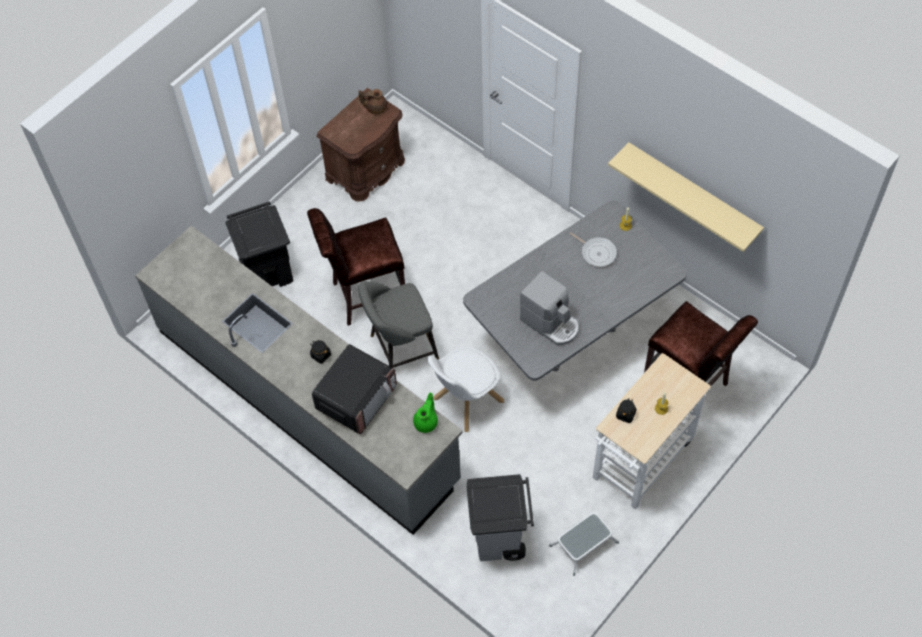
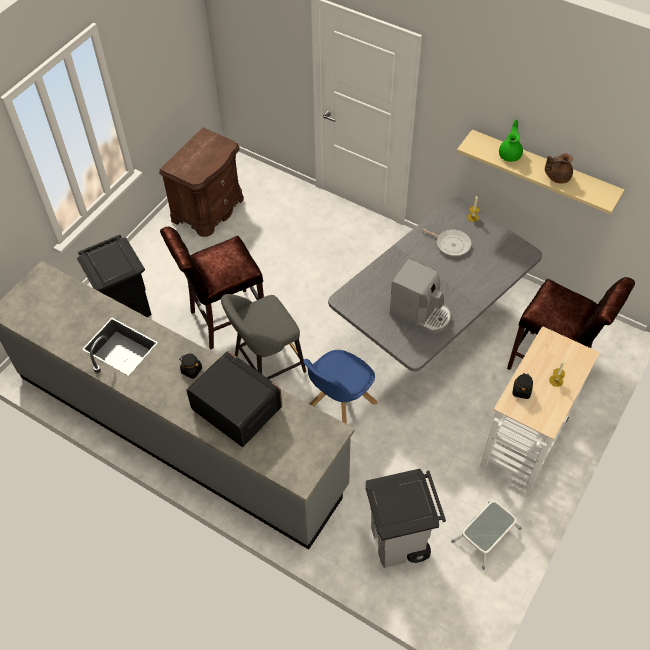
camera: 10 degrees left, 5 degrees down
(357, 398) = (236, 409): microwave -> microwave turned 75 degrees counterclockwise
(375, 107) = (212, 143): brown teapot -> brown teapot (557, 177)
(426, 422) = (315, 425): green teapot -> green teapot (510, 154)
(466, 402) = (339, 408): white chair -> blue chair

